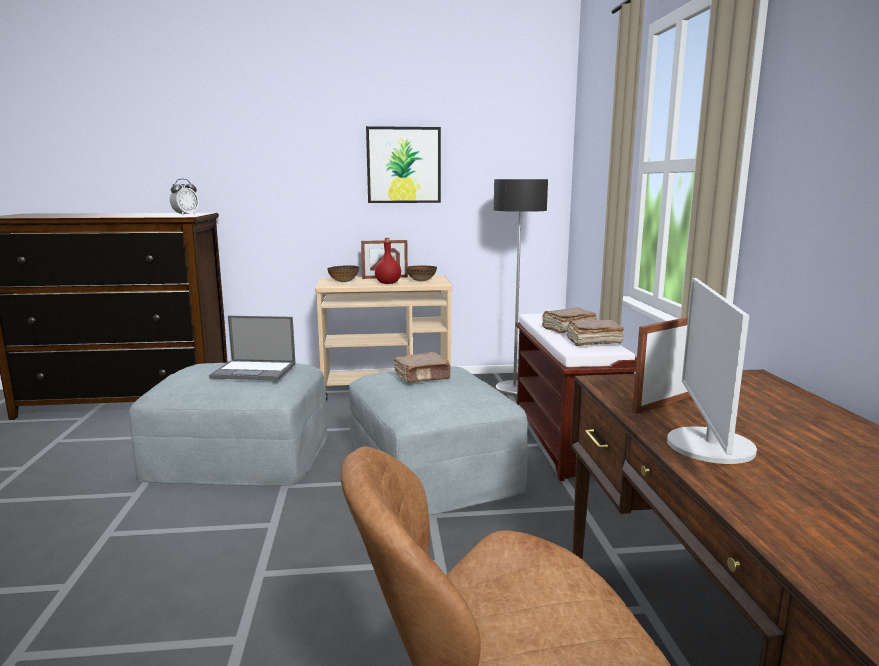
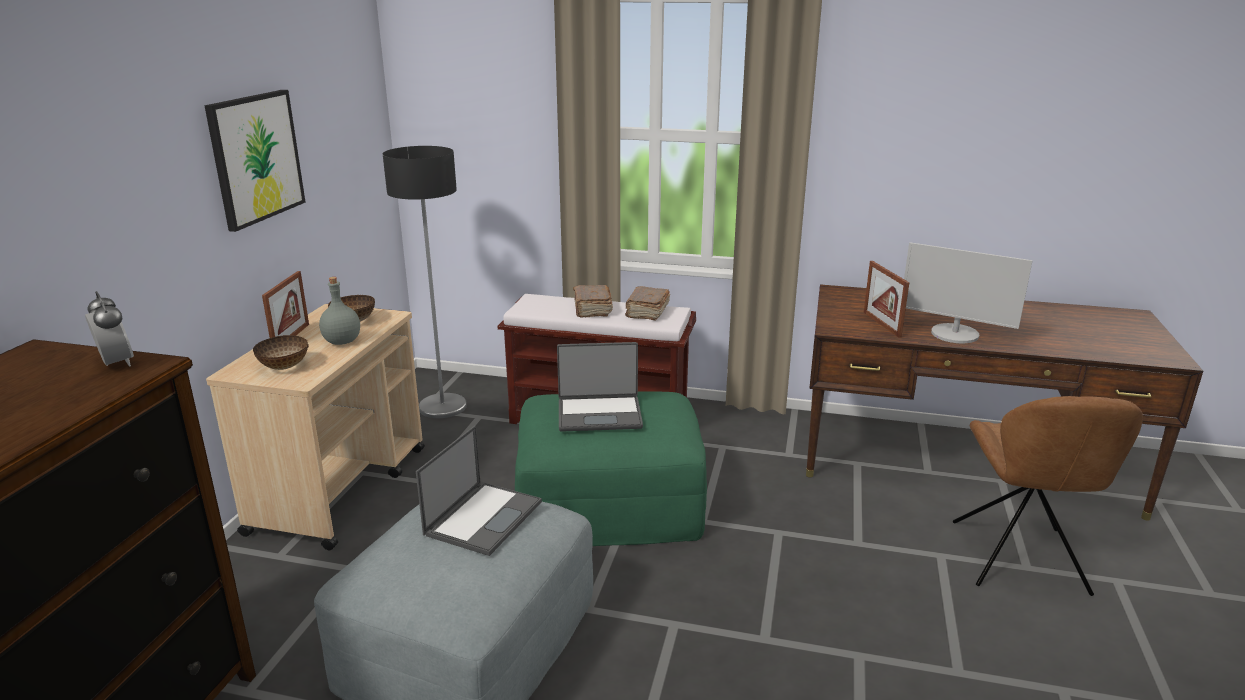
camera: 70 degrees left, 10 degrees up
(387, 283) = (341, 342): red bottle -> grey bottle
(422, 377) = (599, 414): brown book -> laptop
(433, 468) = (609, 501): grey ottoman -> green ottoman

